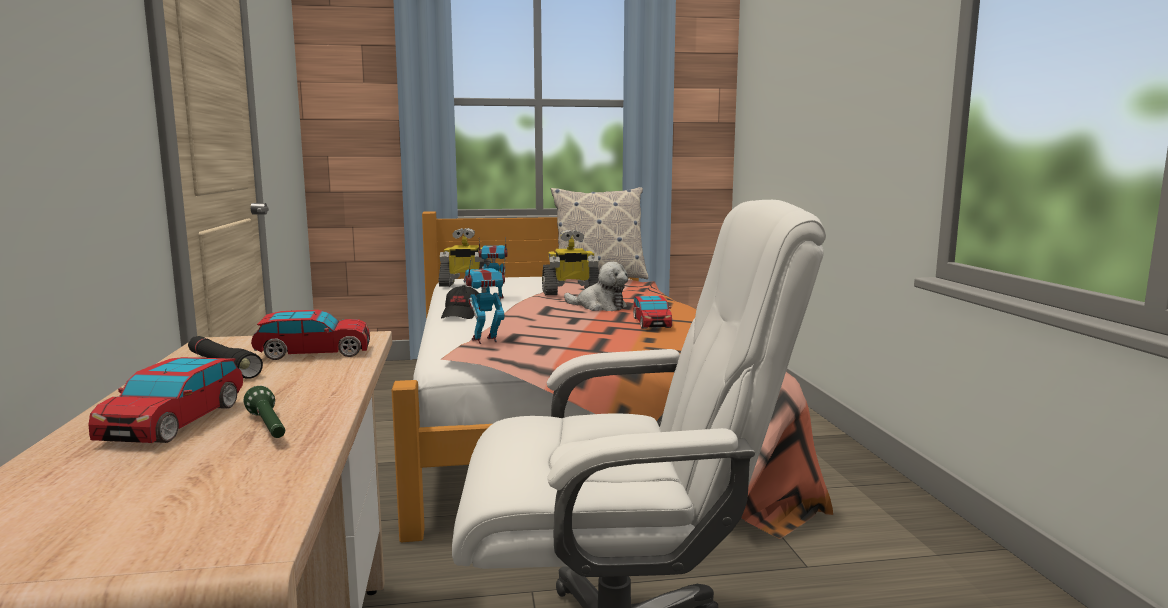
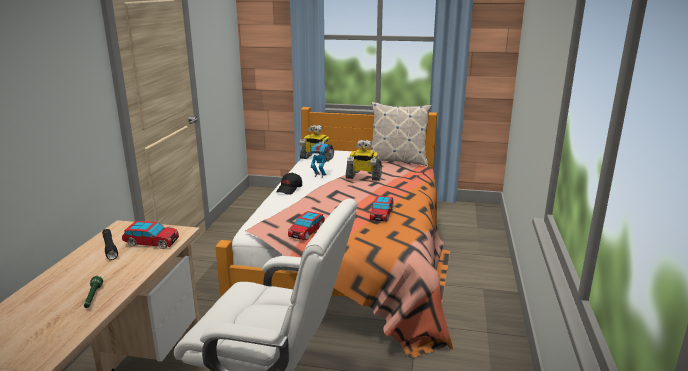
camera: 20 degrees right, 10 degrees up
(174, 422) = (66, 286): toy car -> toy car (306, 232)
(485, 340) = (277, 218): toy robot -> none
(599, 307) = (367, 194): plush toy -> none

